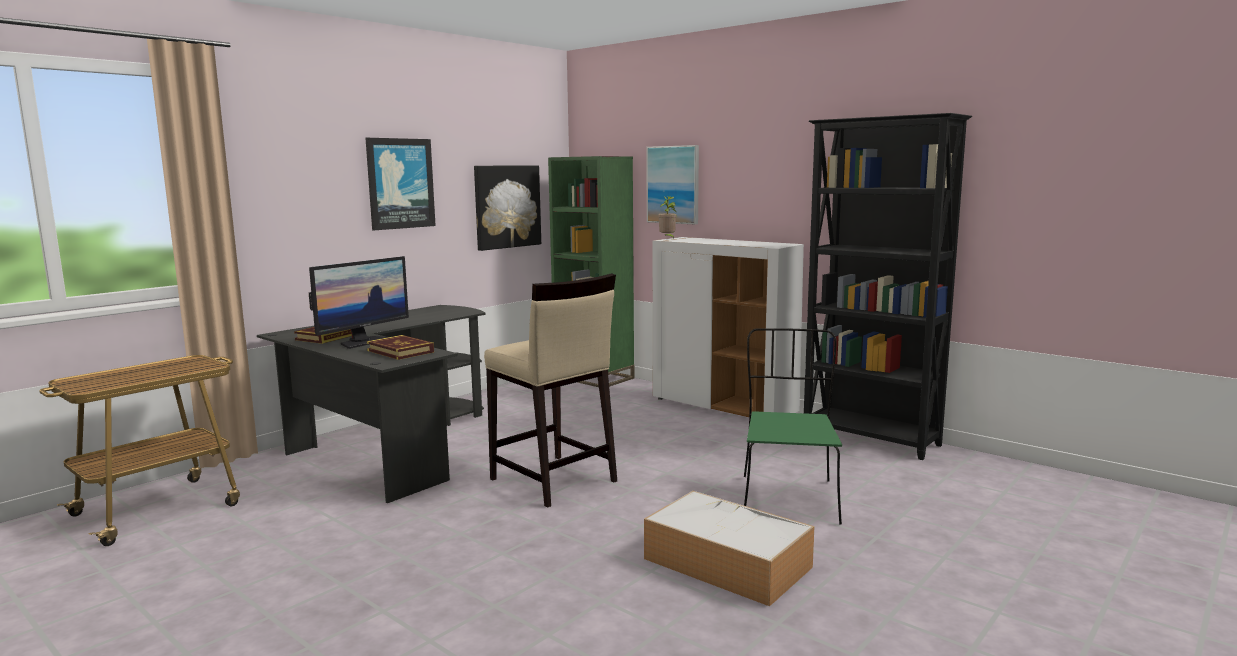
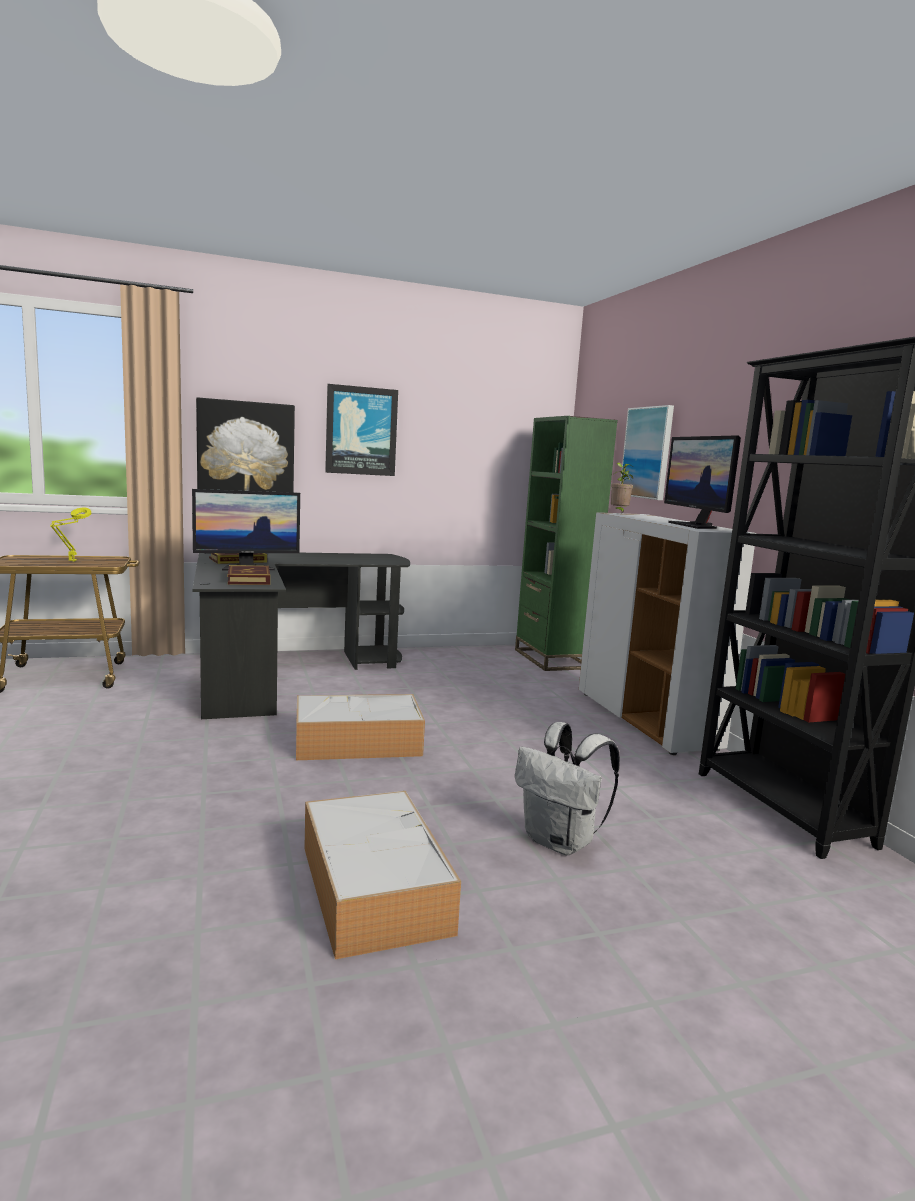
camera: 30 degrees right, 0 degrees up
(152, 371) = (71, 561): none -> yellow table lamp
(507, 206) = (484, 466): picture -> picture (246, 449)
(553, 481) = (355, 742): beige stool -> storage box
(757, 243) = (695, 526): none -> monitor
(788, 498) = (561, 842): green chair -> white backpack

